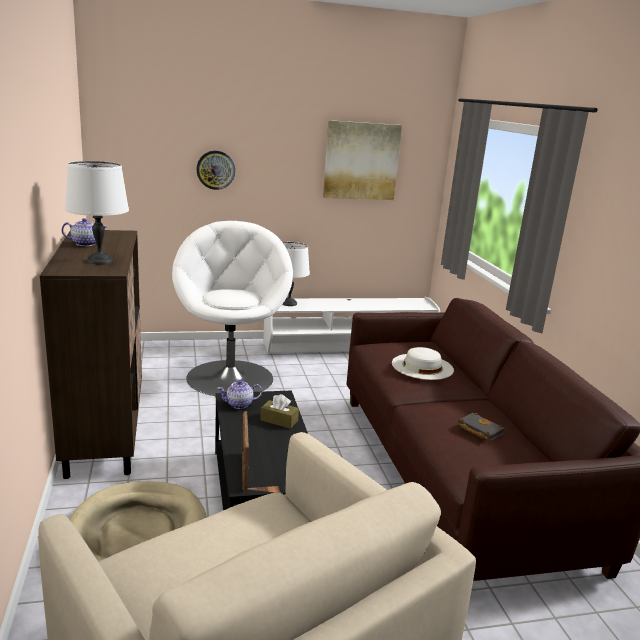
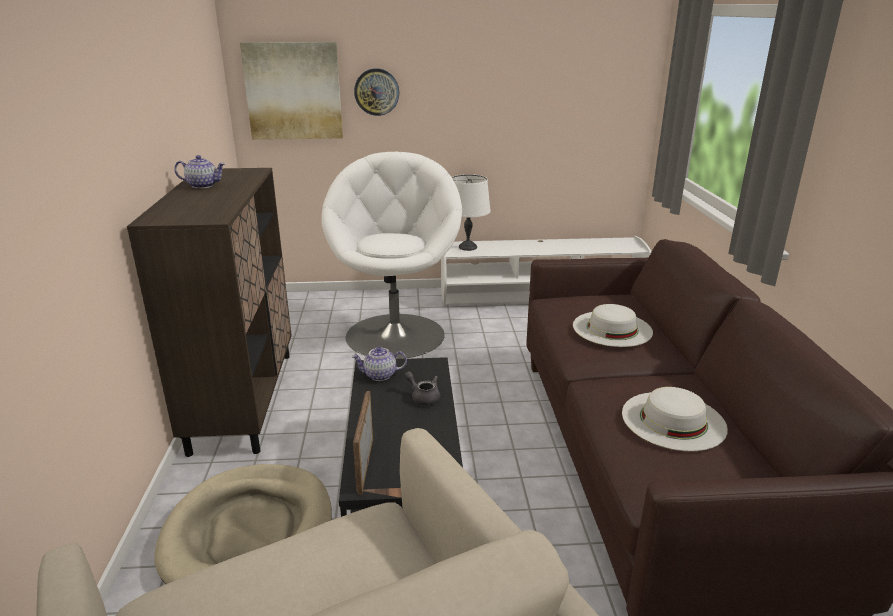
camera: 10 degrees right, 5 degrees up
(100, 261) = (208, 206): white table lamp -> none
(279, 420) = (423, 397): brown tissue box -> grey teapot
(361, 161) = (552, 71): picture -> picture (293, 91)
(478, 430) = (673, 420): black book -> white hat

